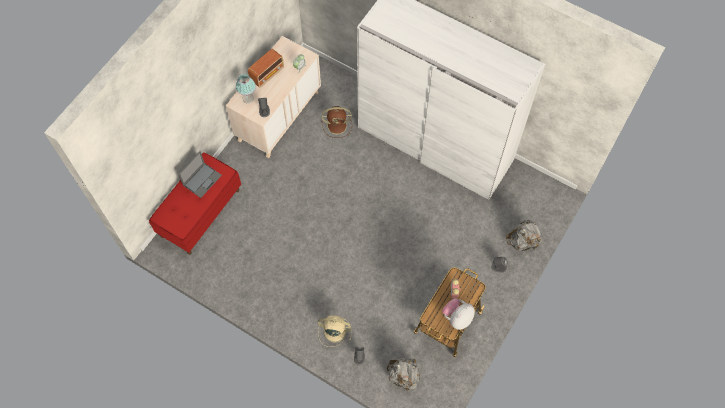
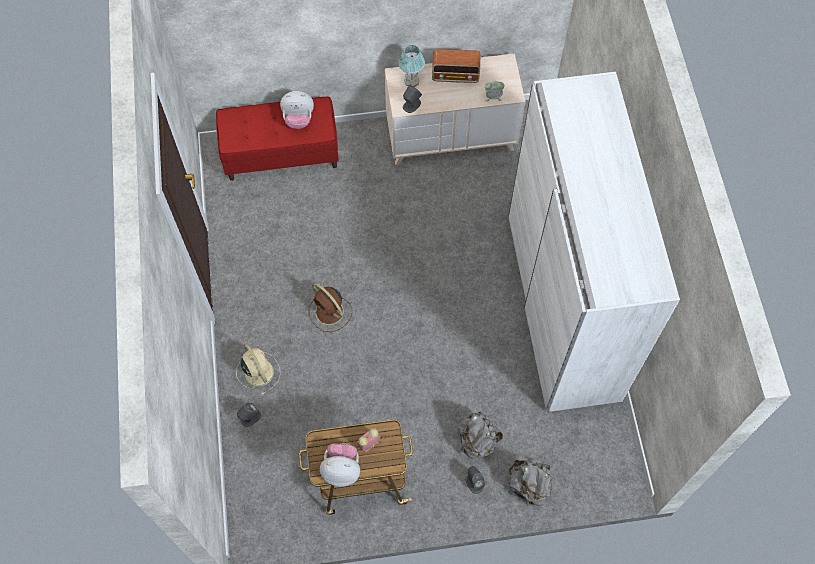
camera: 50 degrees right, 0 degrees up
(202, 179) = (298, 119): laptop -> plush toy
(338, 125) = (493, 197): brown fan -> brown fan (330, 313)
(403, 376) = (264, 478): grey backpack -> grey backpack (477, 440)

